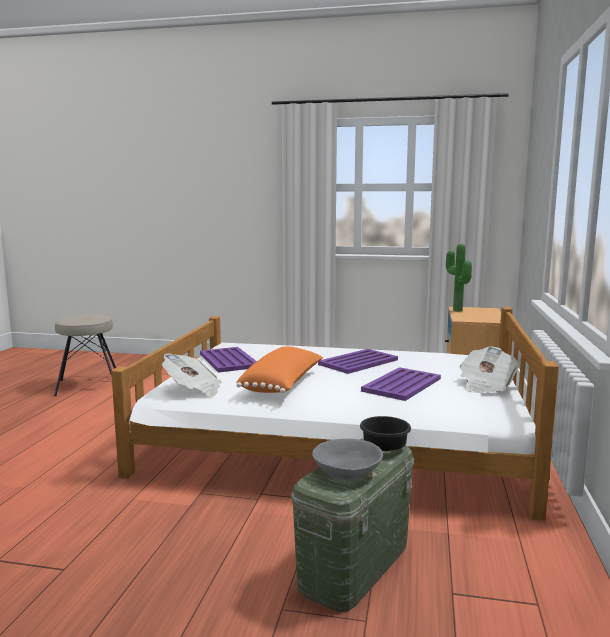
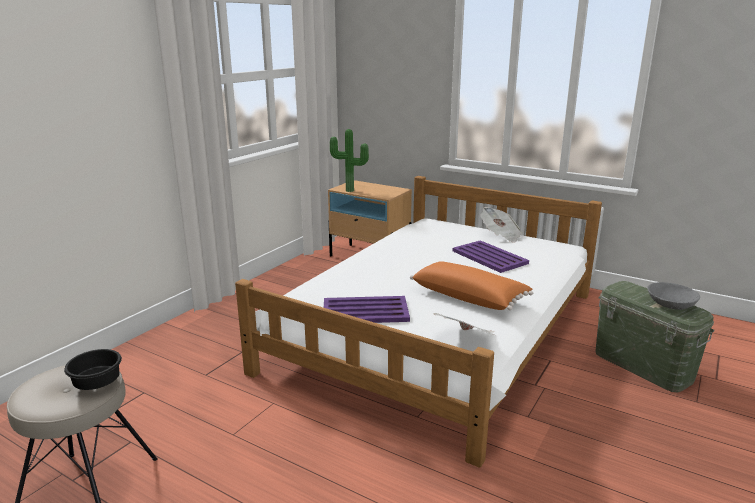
camera: 70 degrees left, 10 degrees up
(359, 362) = (415, 258): purple tray -> none
(383, 448) = (628, 287): black bowl -> black bowl (96, 384)

